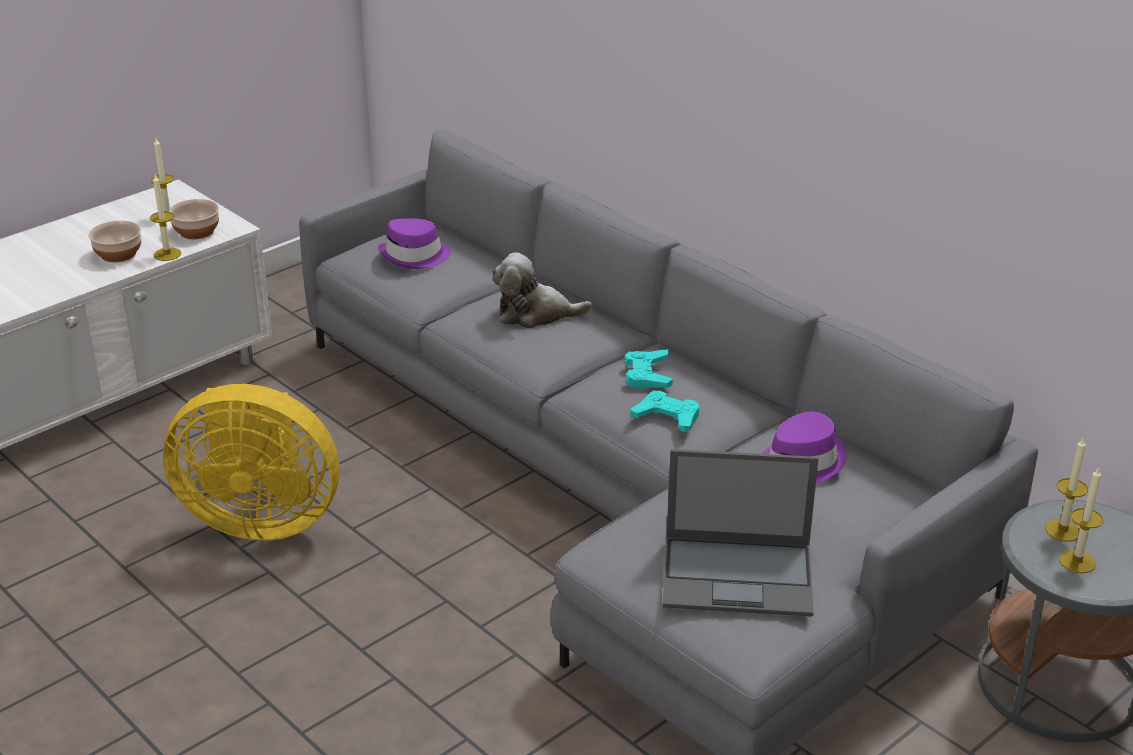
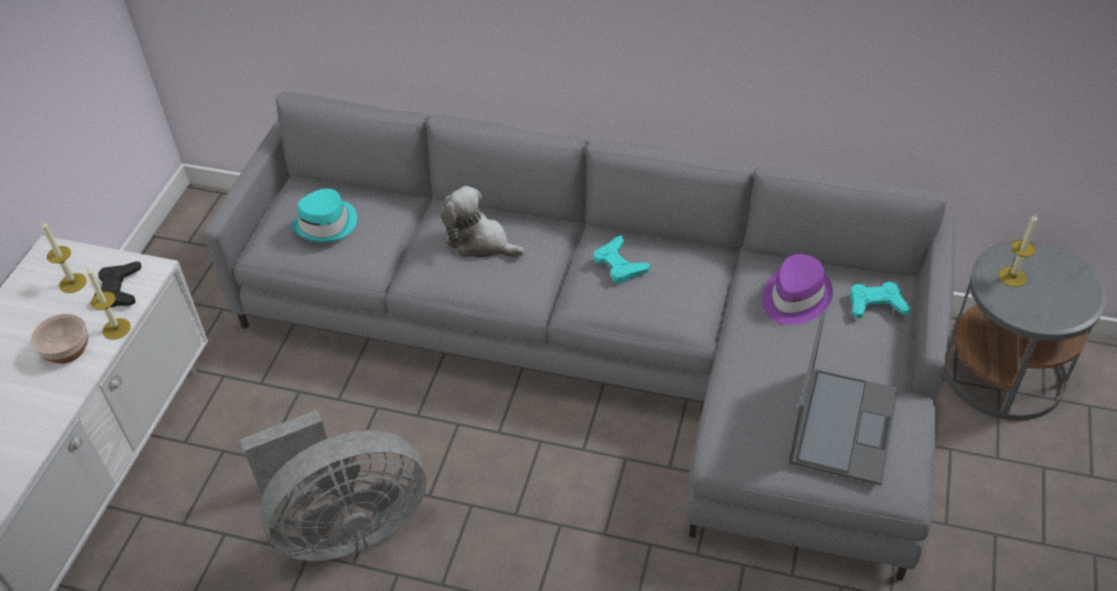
camera: 30 degrees left, 15 degrees up
(196, 231) = (119, 289): bowl -> black game controller
(260, 519) = (345, 526): yellow fan -> grey fan
(415, 256) = (327, 224): purple hat -> turquoise hat
(535, 314) = (480, 242): plush toy -> plush toy turned 60 degrees clockwise
(667, 417) = (669, 300): turquoise game controller -> turquoise game controller (876, 304)
(739, 575) = (843, 424): laptop -> laptop turned 45 degrees counterclockwise
(1077, 561) = (1042, 300): candle -> none

